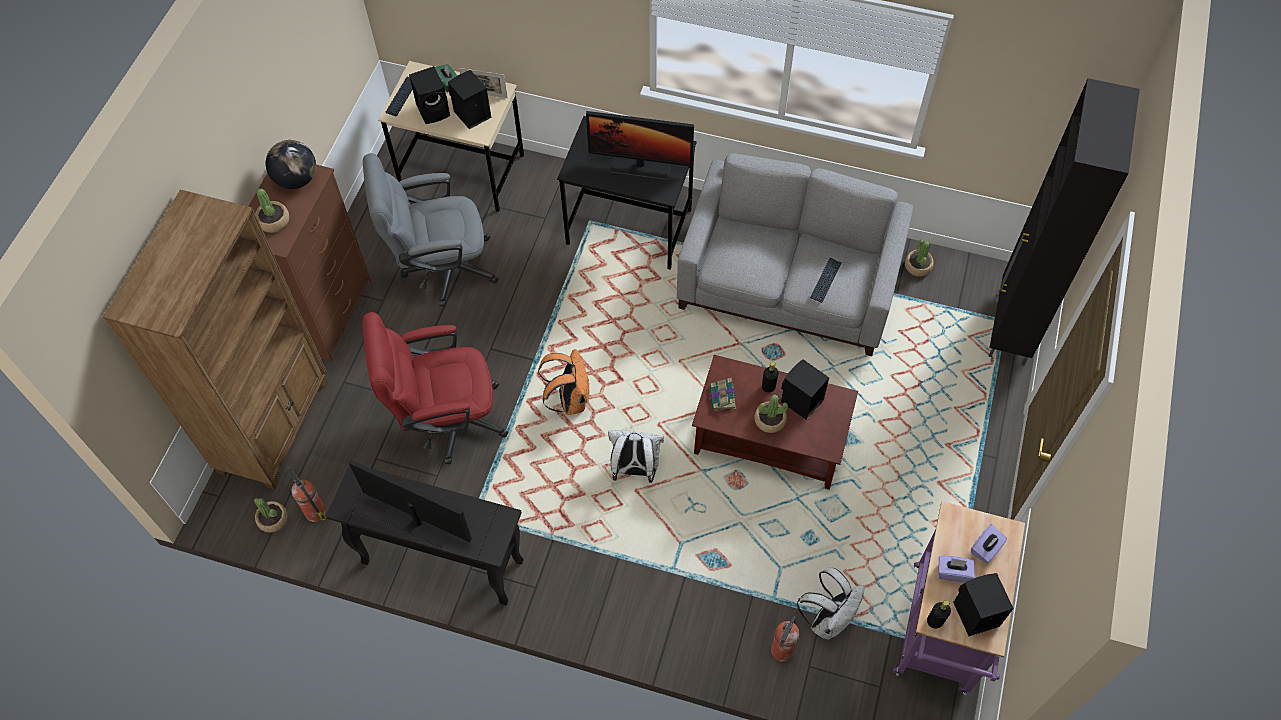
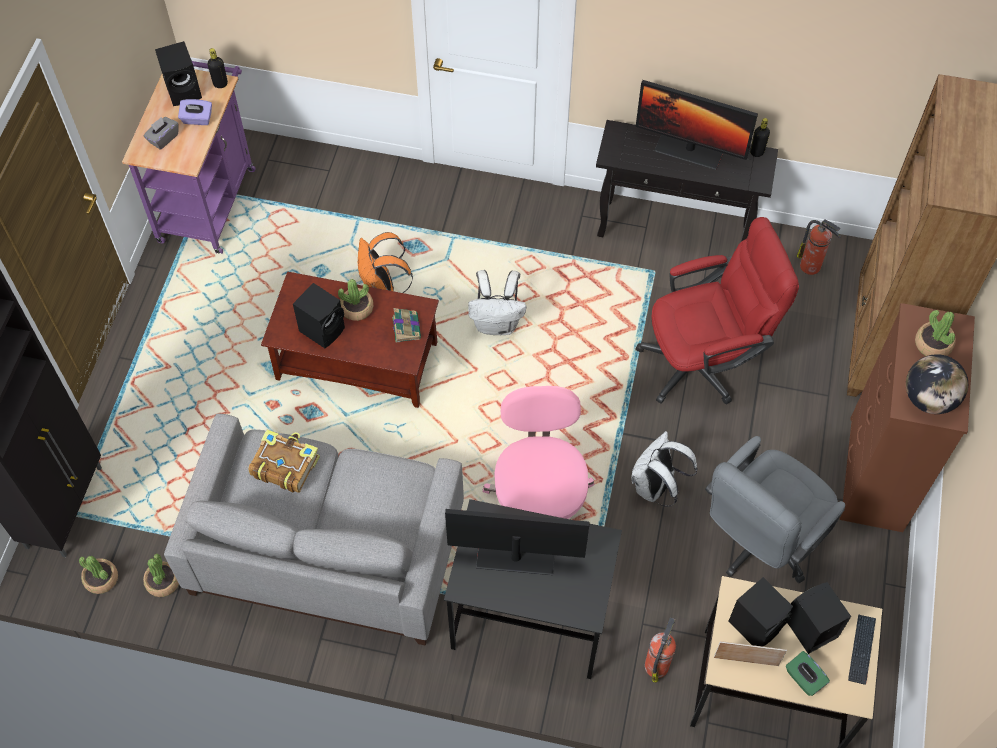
camera: 175 degrees right, 0 degrees up
(273, 519) = (849, 257): potted plant -> potted plant (101, 579)
(441, 268) = (758, 541): grey office chair -> grey office chair turned 150 degrees clockwise
(570, 399) = (575, 391): orange backpack -> orange backpack (383, 289)
(613, 309) = (539, 500): none -> pink office chair
(768, 387) = (357, 342): black bottle -> black bottle (757, 152)
(781, 652) = (353, 179): fire extinguisher -> fire extinguisher (657, 665)
(825, 280) = (284, 465): keyboard -> book
(828, 619) = (308, 206): white backpack -> white backpack (655, 487)
(986, 549) = (163, 138): purple tissue box -> grey tissue box

